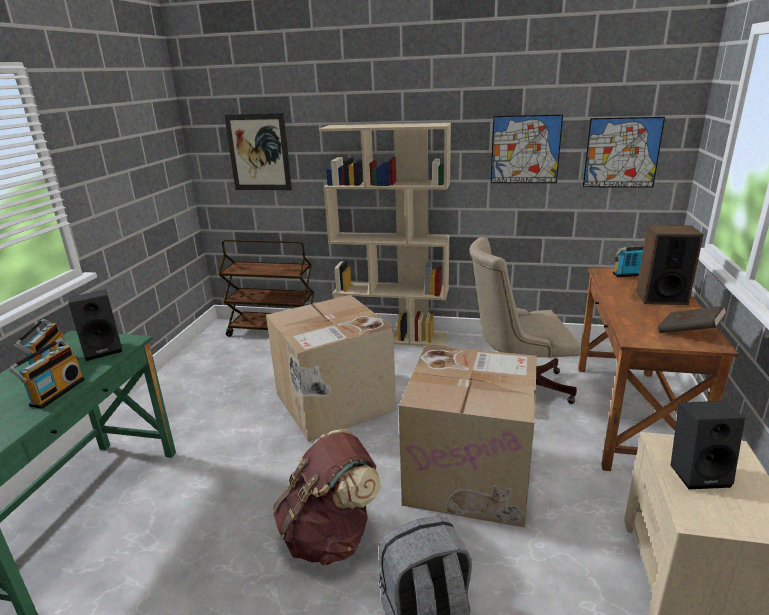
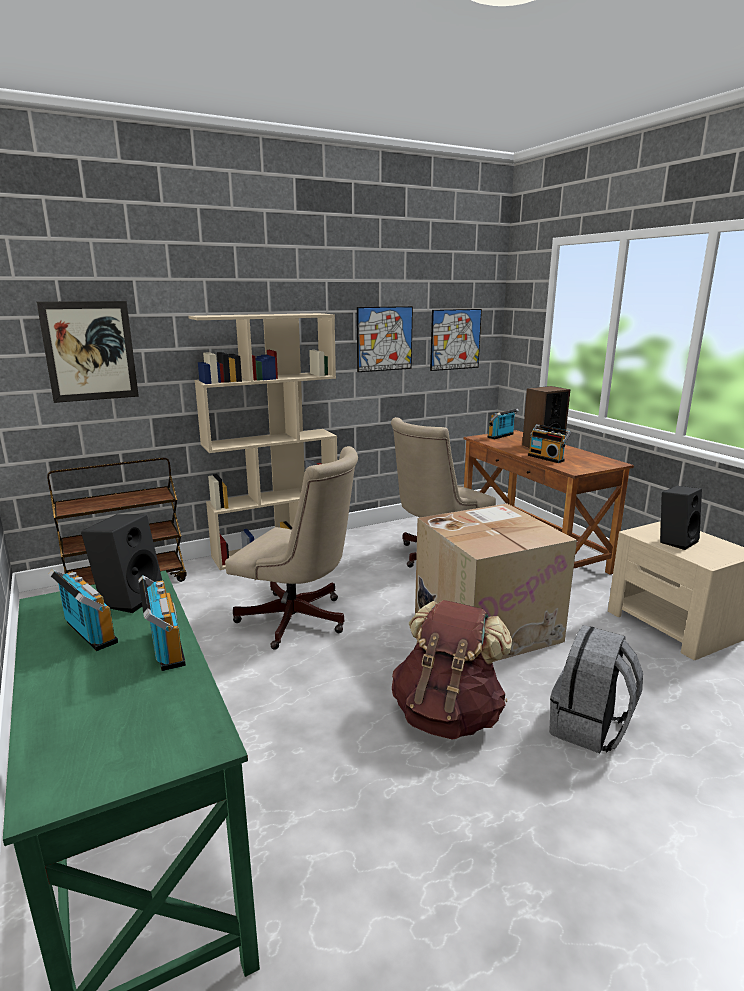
camera: 40 degrees left, 5 degrees down
(333, 403) = (299, 621): cardboard box -> beige office chair
(633, 315) = (547, 458): none -> radio
(689, 332) = (592, 460): brown book -> none

